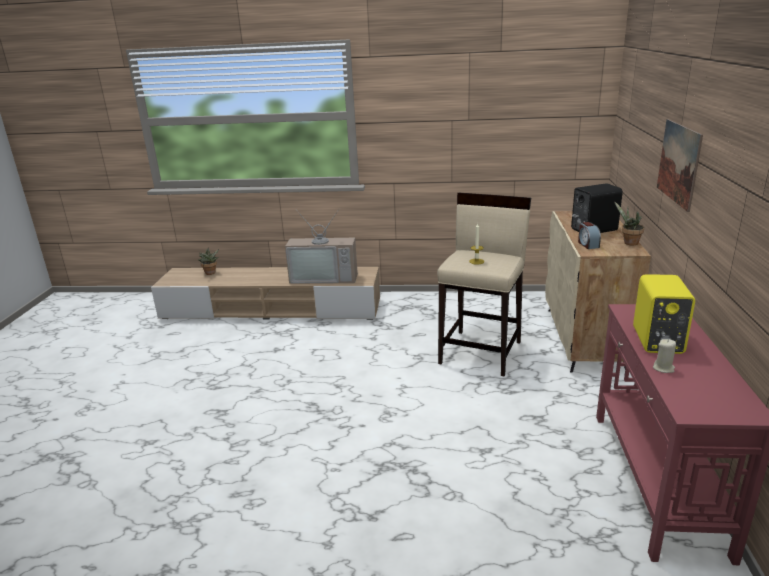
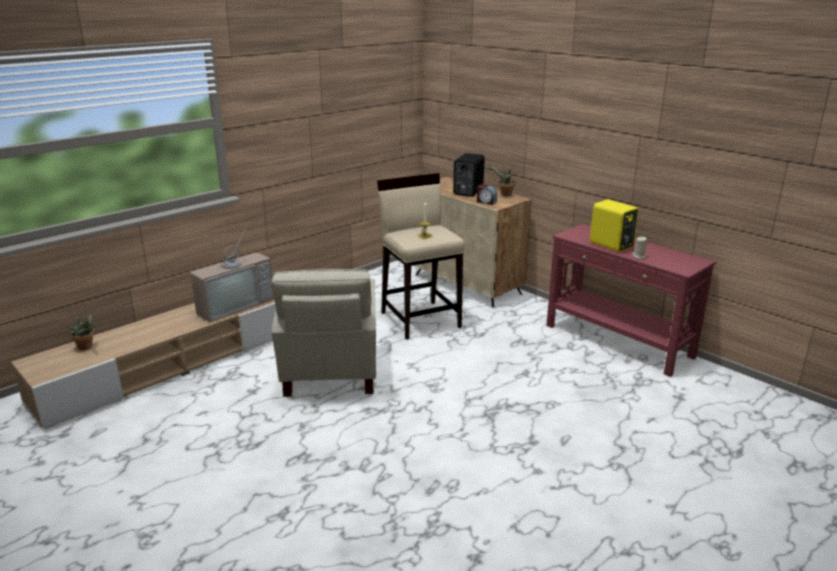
camera: 50 degrees left, 0 degrees up
(339, 362) = (329, 373): none -> beige armchair
(678, 163) = (549, 127): picture -> none

